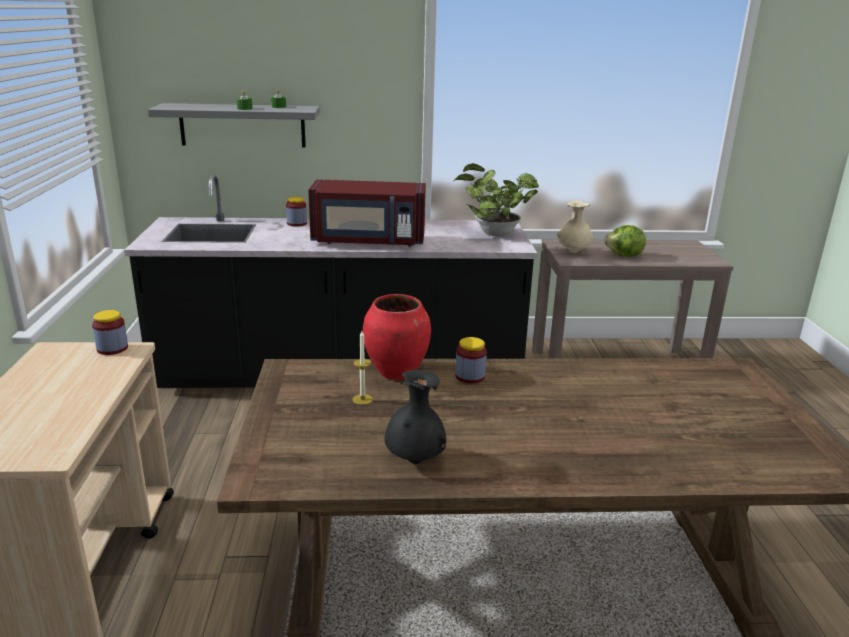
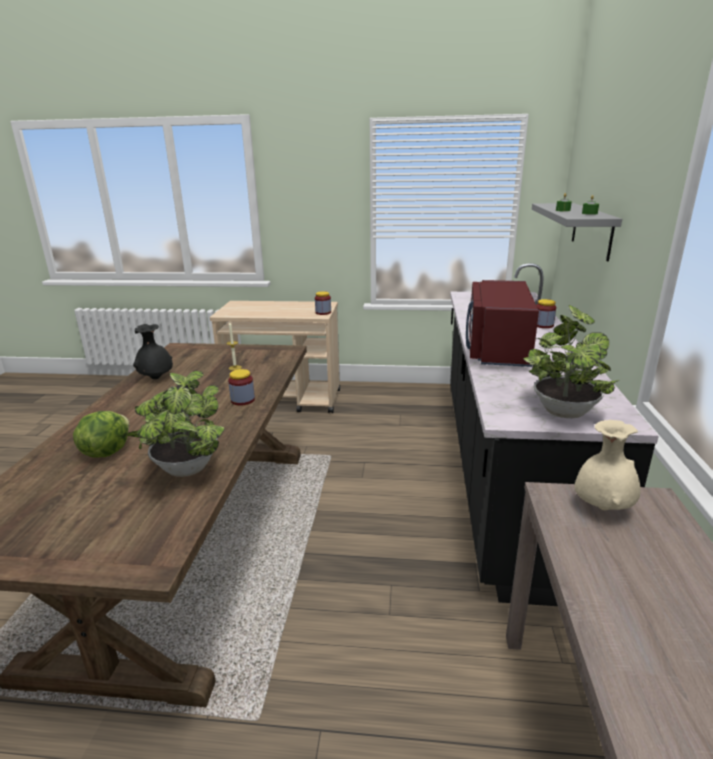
camera: 100 degrees right, 0 degrees up
(397, 372) = (264, 377): red vase -> none
(624, 256) = (613, 569): lettuce -> lettuce (106, 451)
(629, 379) = (186, 471): none -> potted plant

